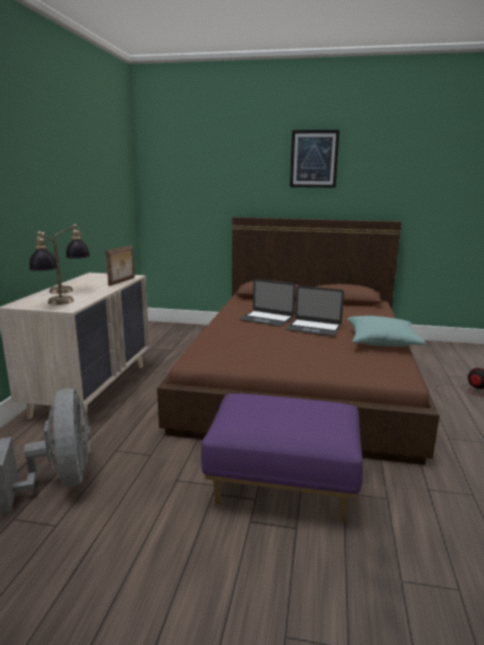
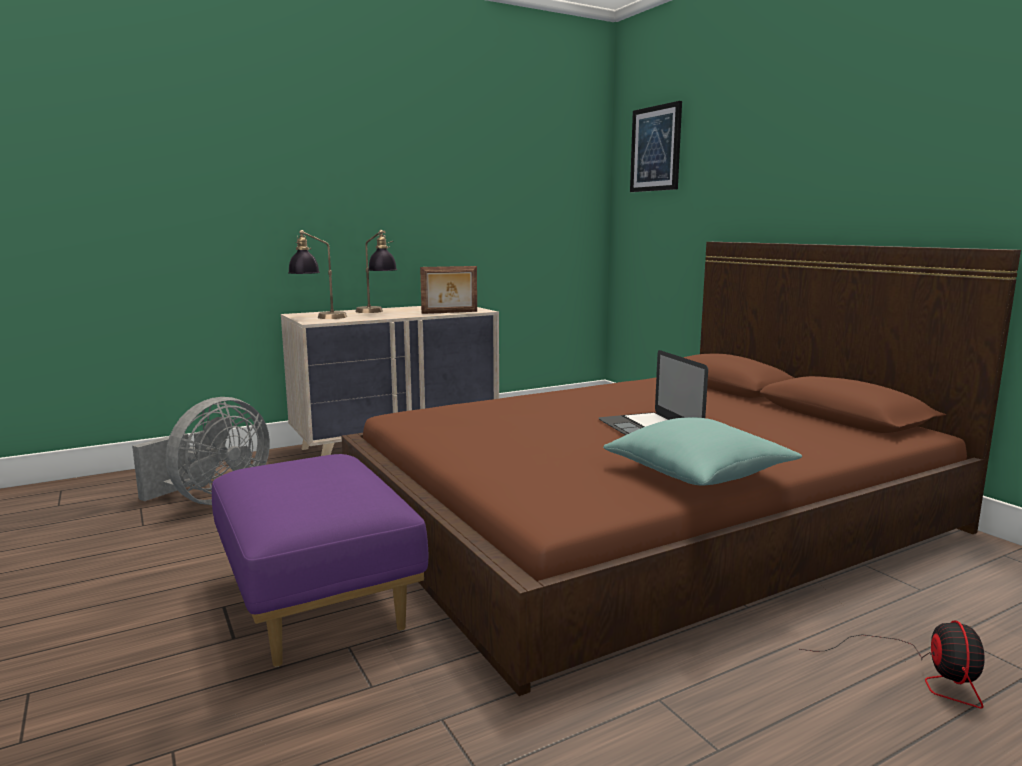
camera: 50 degrees right, 5 degrees down
(266, 318) = (621, 403): laptop -> none
(314, 159) = (844, 125): picture -> picture (656, 149)

